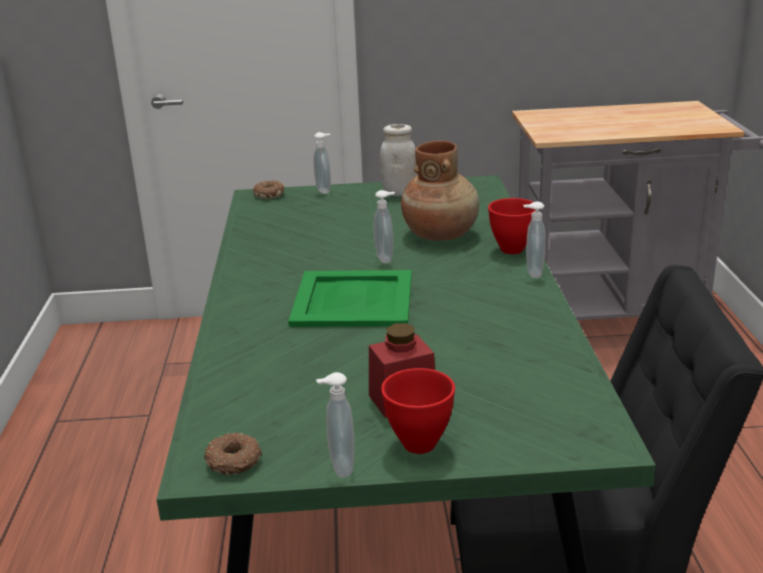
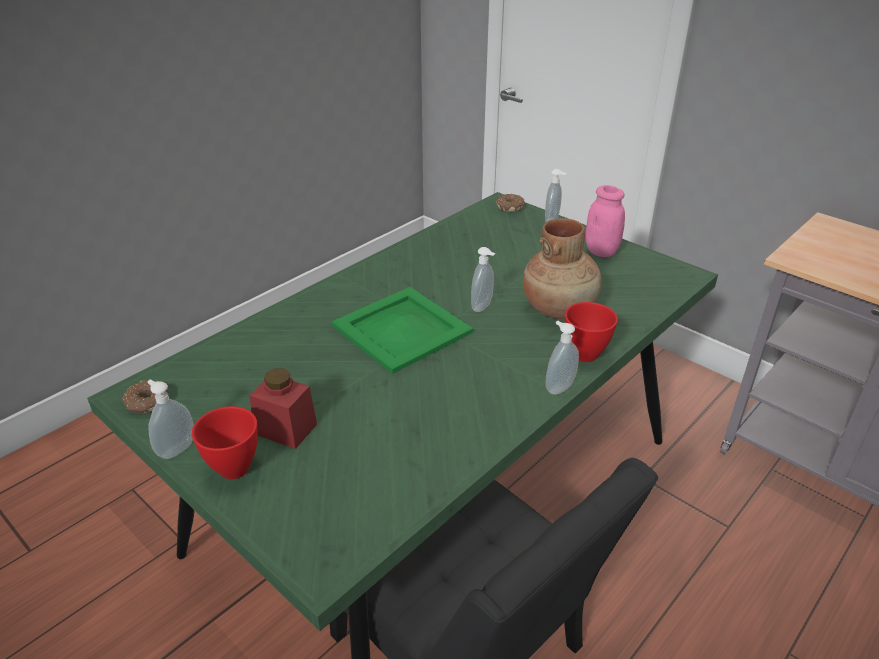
camera: 45 degrees right, 10 degrees up
(399, 193) = (601, 251): white jar -> pink jar

